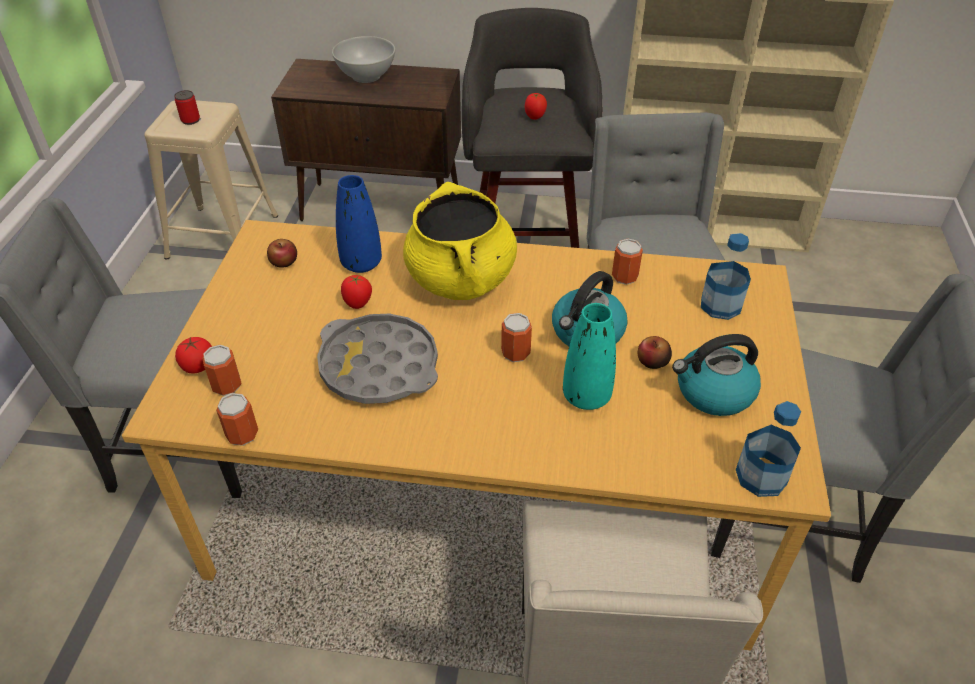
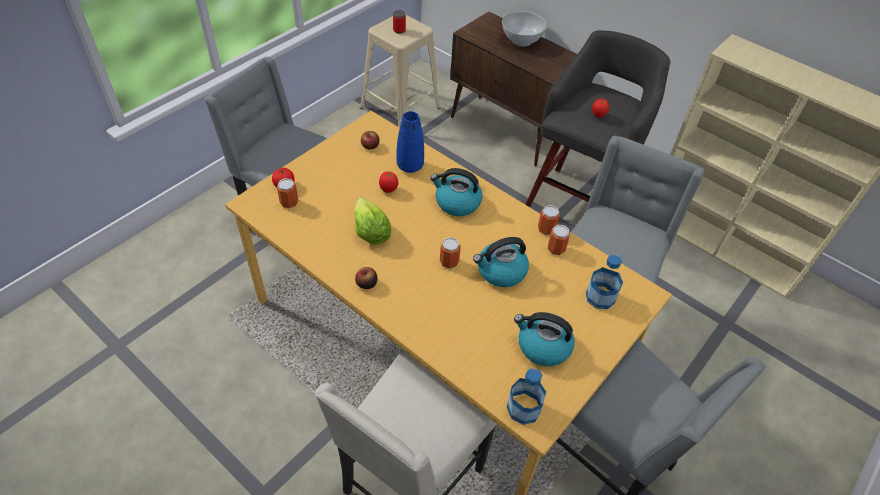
camera: 30 degrees right, 5 degrees up
(242, 434) = (276, 233): can -> can (546, 229)
(379, 366) = (370, 231): grey tray -> lettuce
(461, 280) = (457, 203): yellow cooking pot -> kettle
(586, 397) = (466, 308): turquoise vase -> none
(652, 362) = (523, 309): apple -> apple (366, 283)

